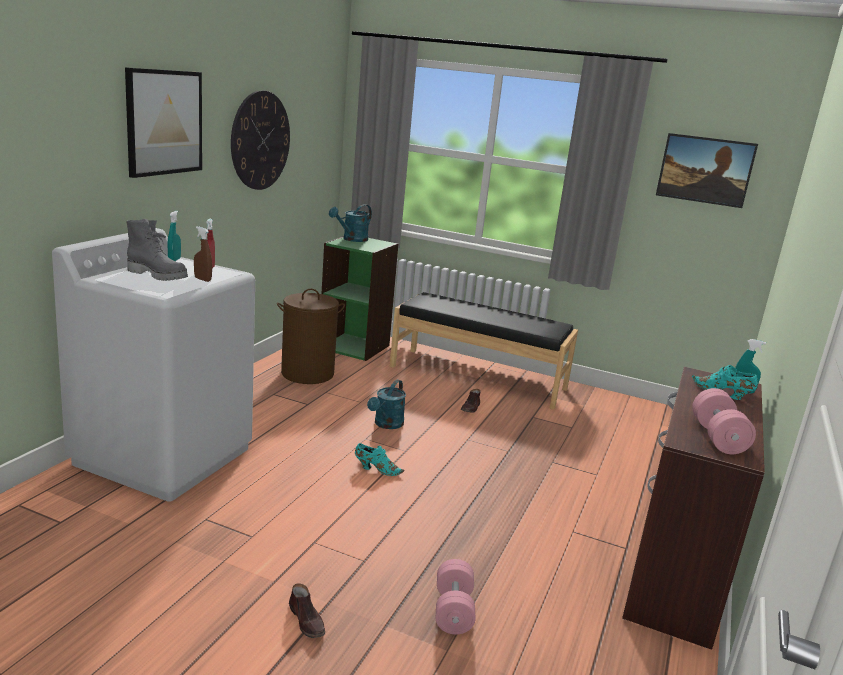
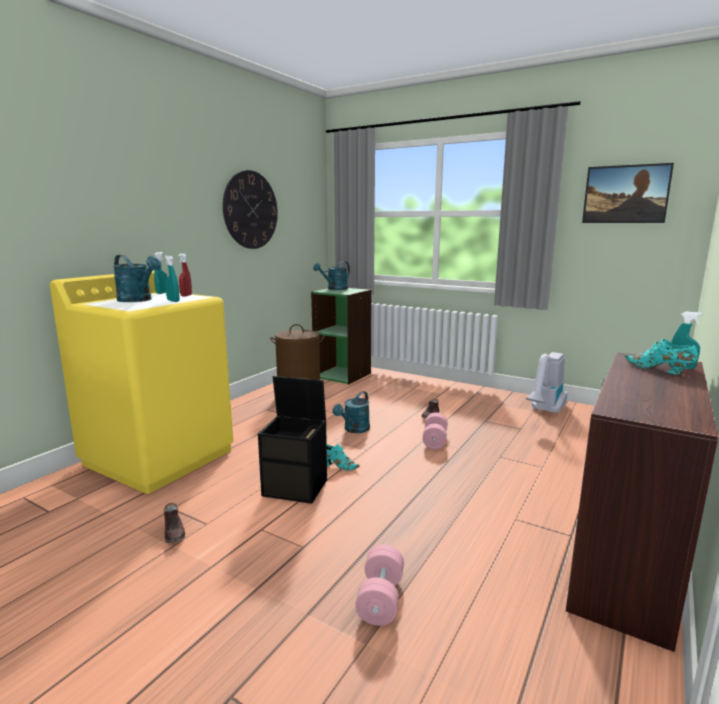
camera: 10 degrees right, 5 degrees down
(158, 275) = (138, 300): grey boot -> turquoise watering can
(164, 122) = (158, 187): picture -> none
(164, 455) = (160, 457): white washing machine -> yellow washing machine
(202, 279) = (173, 301): brown spray bottle -> turquoise spray bottle
(307, 621) = (229, 607): brown shoe -> brown shoe (174, 532)
(339, 495) = (296, 487): none -> black storage box
(478, 377) = (441, 392): black bench -> none
(596, 407) = (545, 412): none -> vacuum cleaner
(717, 437) = (656, 405): pink dumbbell -> pink dumbbell (434, 440)

